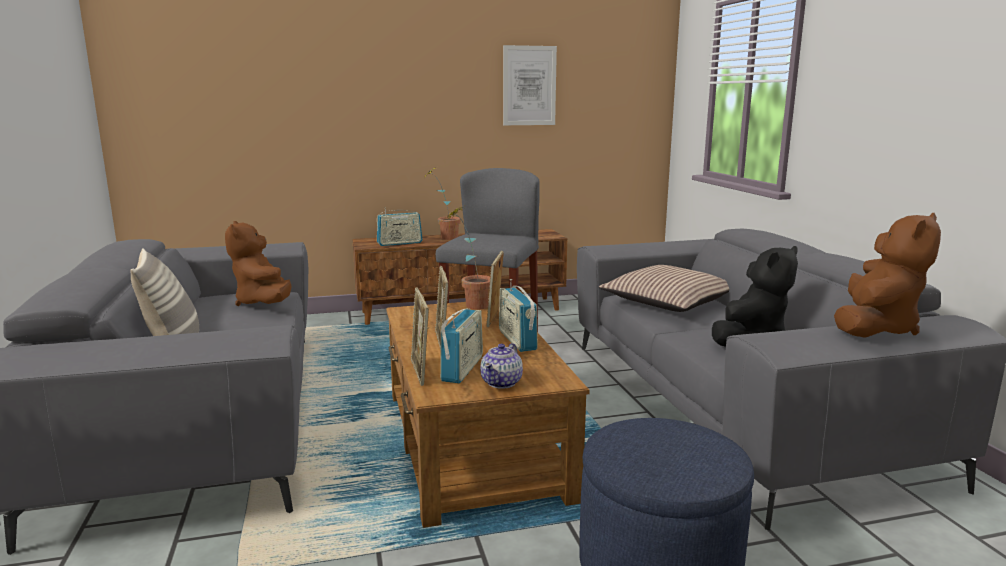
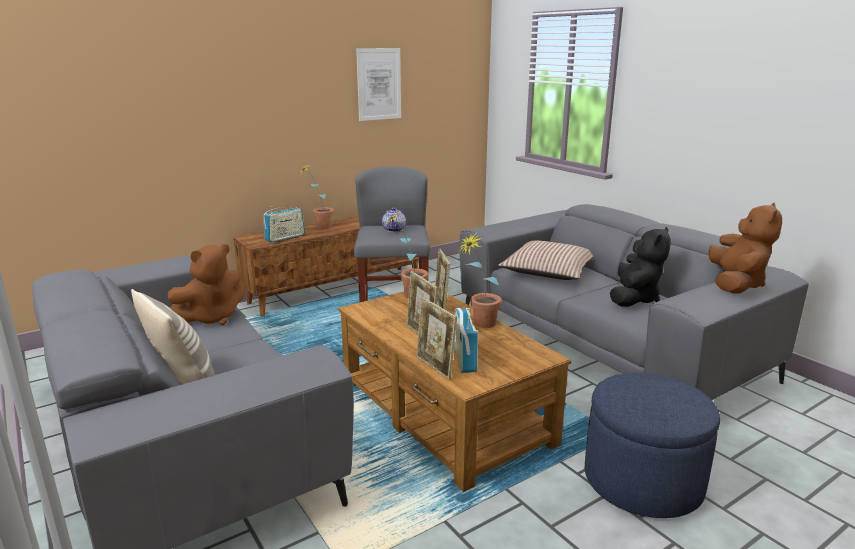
camera: 20 degrees left, 5 degrees up
(263, 303) = (212, 317): brown plush toy -> brown plush toy turned 90 degrees counterclockwise
(502, 382) = (506, 365): teapot -> teapot (394, 230)
(517, 340) = (479, 324): radio -> potted plant

